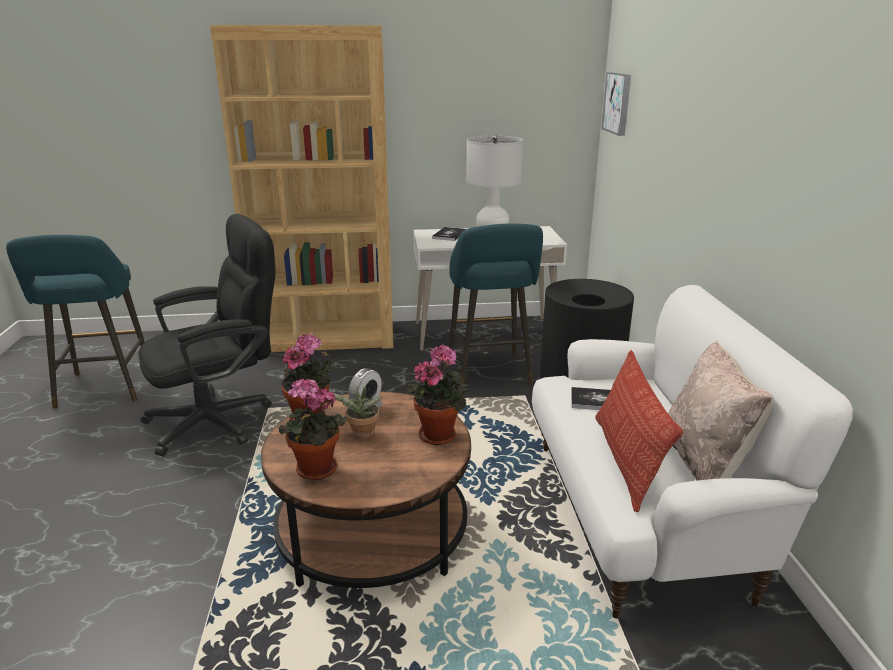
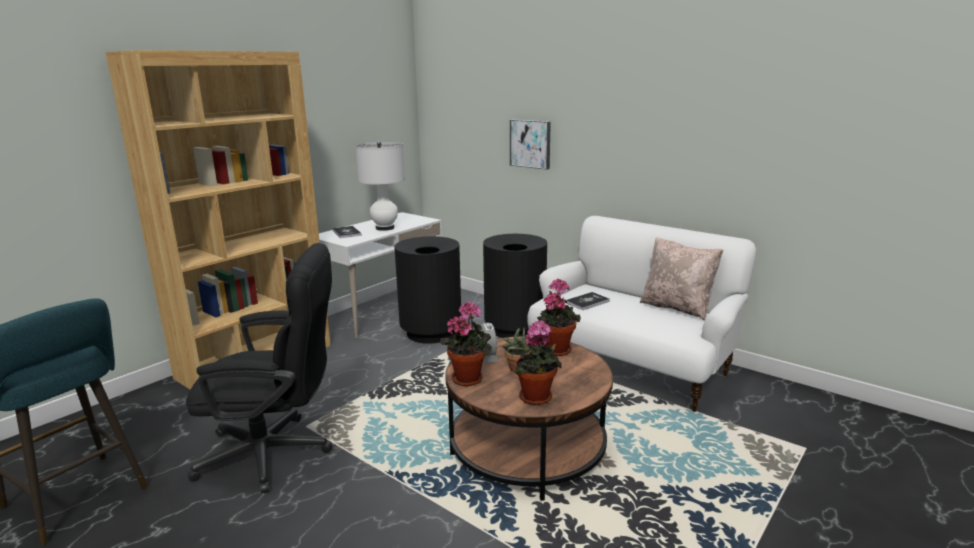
camera: 45 degrees left, 5 degrees down
(221, 419) = (277, 453): black office chair -> black office chair turned 75 degrees clockwise
(490, 372) = (431, 333): turquoise stool -> black trash can
(618, 103) = (446, 109): picture -> picture (530, 144)
(626, 460) = (651, 321): pillow -> none

